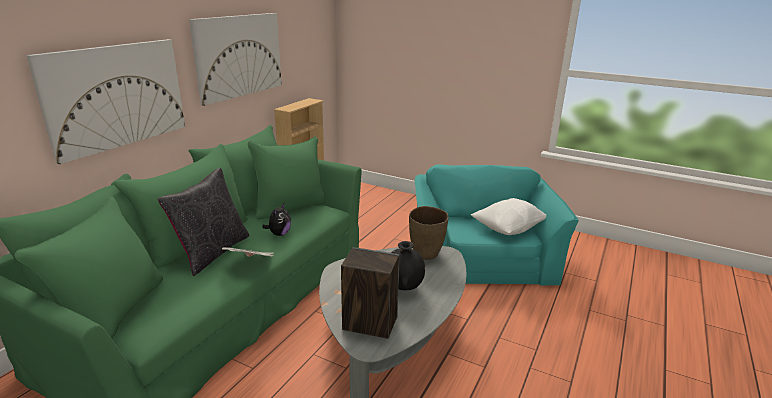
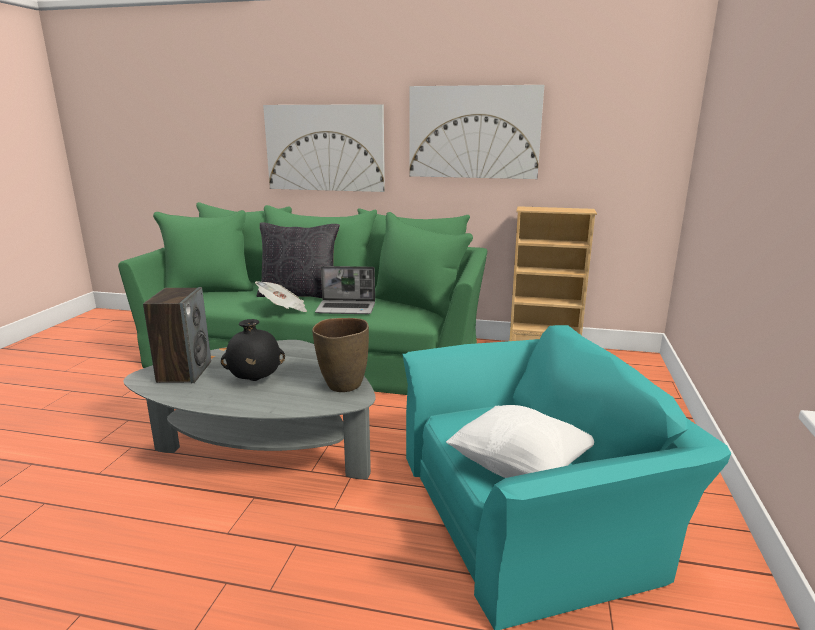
camera: 75 degrees right, 5 degrees down
(279, 234) = (347, 308): plush toy -> laptop

